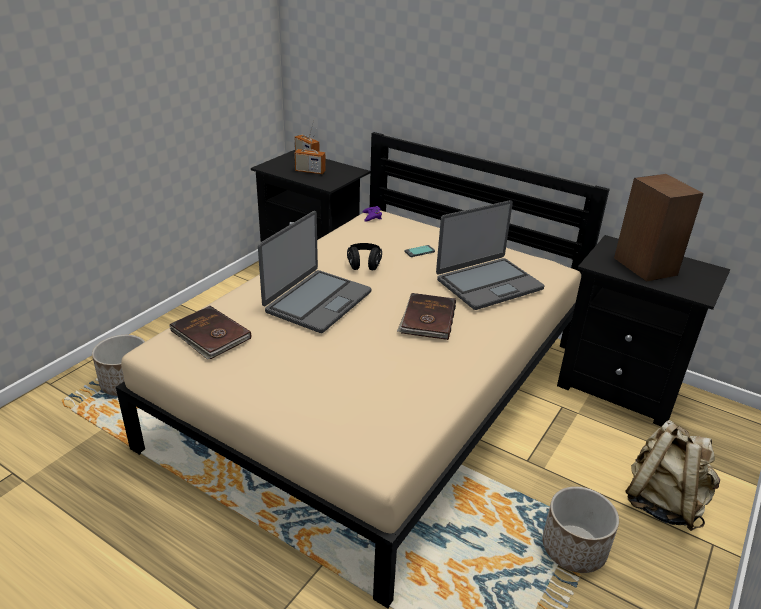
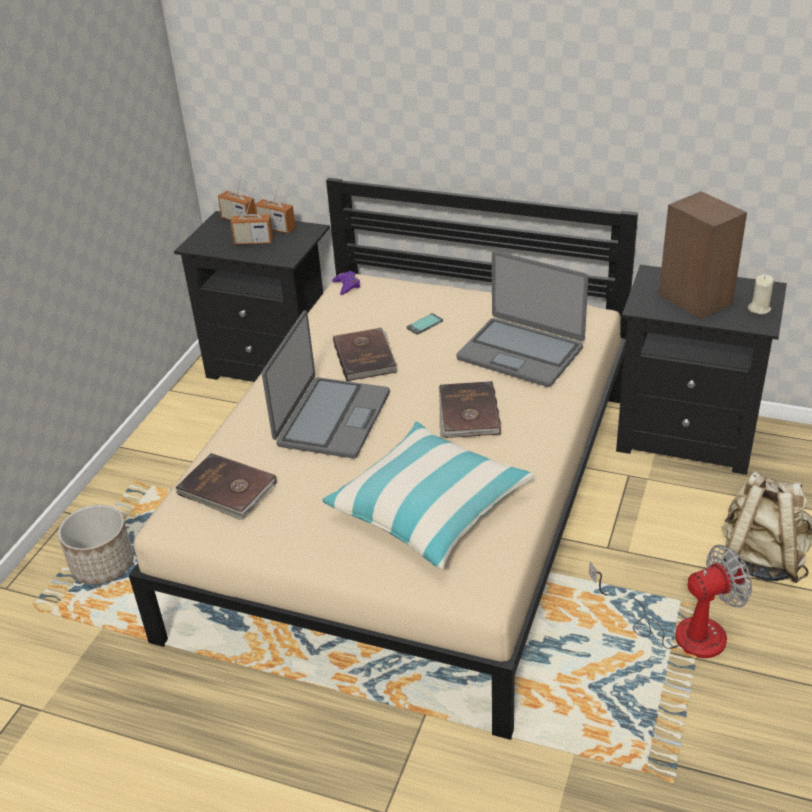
camera: 10 degrees left, 5 degrees up
(331, 166) = (276, 228): none -> radio
(364, 264) = (365, 356): black headphones -> brown book
(365, 384) = (429, 508): none -> pillow
(488, 284) = (521, 352): laptop -> laptop turned 75 degrees clockwise
(573, 548) = (681, 631): planter -> fan
(700, 283) = (759, 308): none -> beige candle

